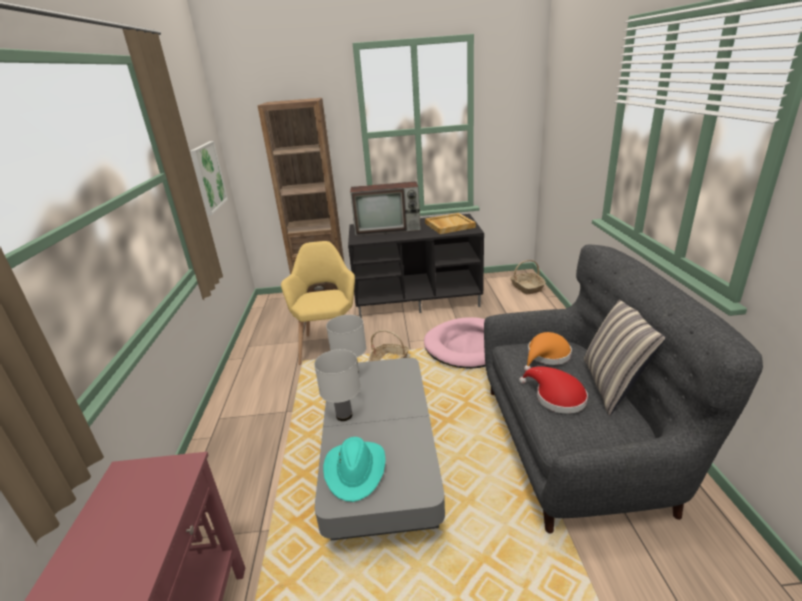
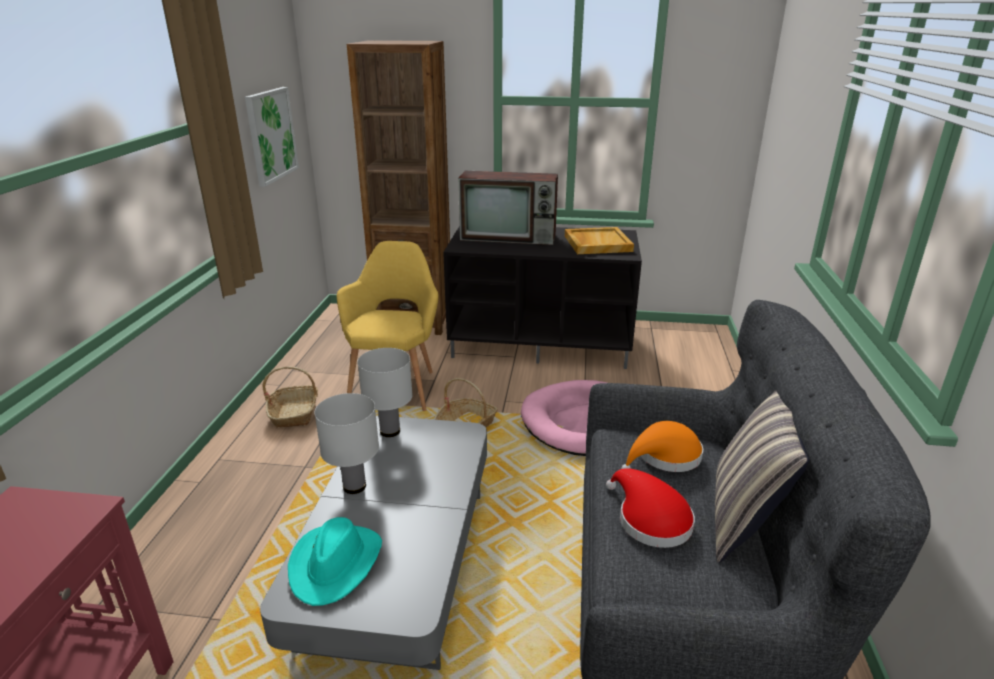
camera: 10 degrees right, 0 degrees up
(526, 287) = (707, 351): basket -> basket (295, 413)

